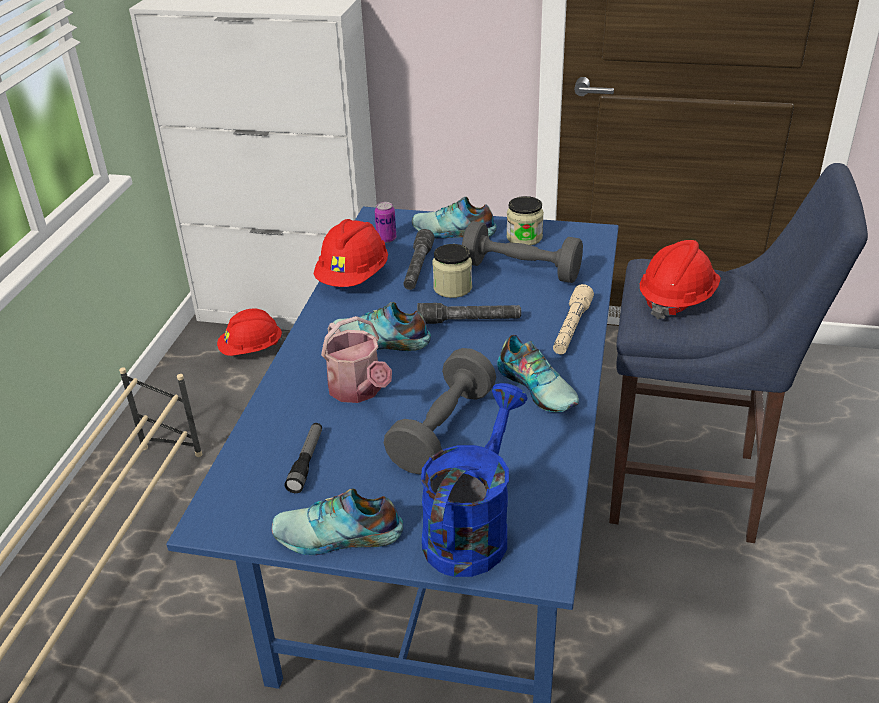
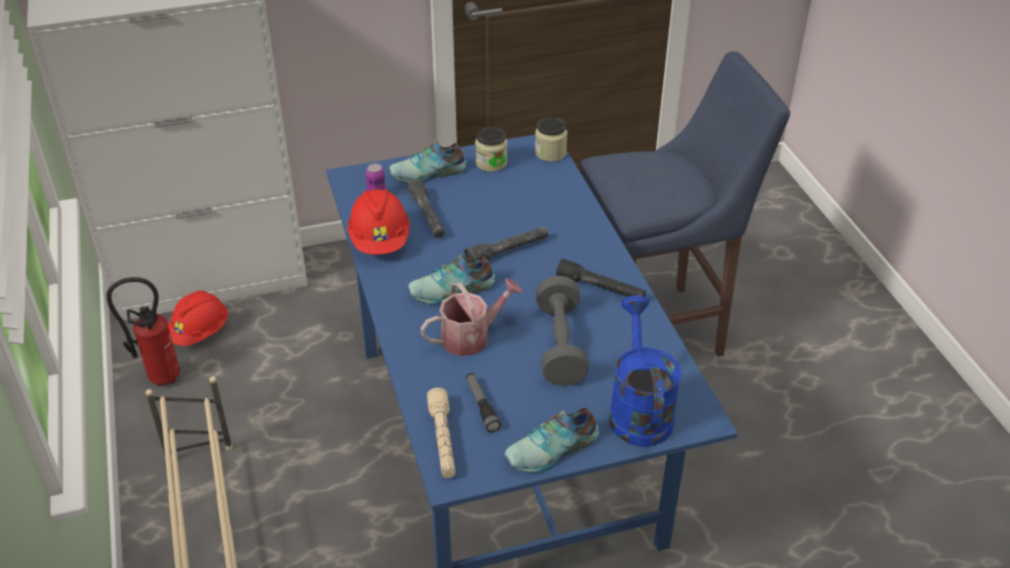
camera: 30 degrees left, 5 degrees up
(191, 376) = (159, 378): none -> fire extinguisher
(358, 391) = (471, 337): watering can -> watering can turned 60 degrees counterclockwise
(452, 288) = (471, 225): jar -> jar (550, 153)
(521, 270) = (512, 194): grey dumbbell -> none
(538, 386) = (601, 288): shoe -> black flashlight
(571, 328) = (588, 233): beige flashlight -> beige flashlight (443, 440)
(676, 300) = (644, 186): red hard hat -> none

